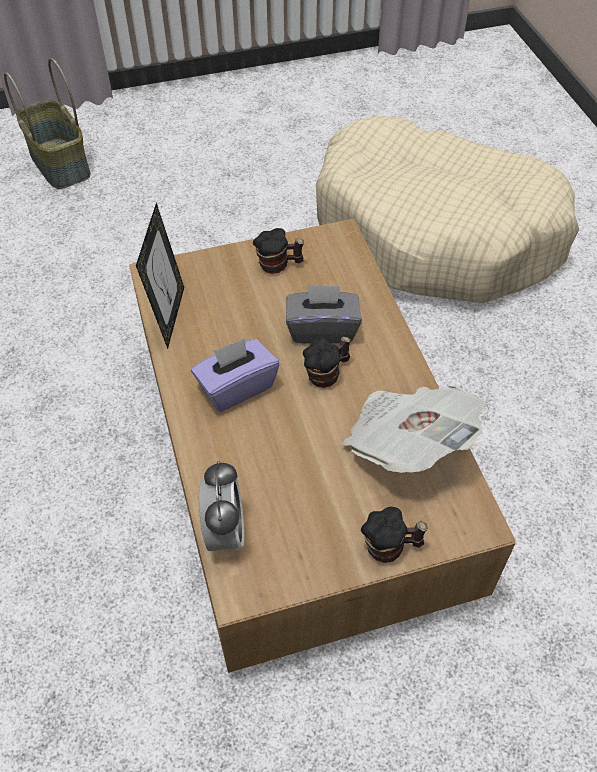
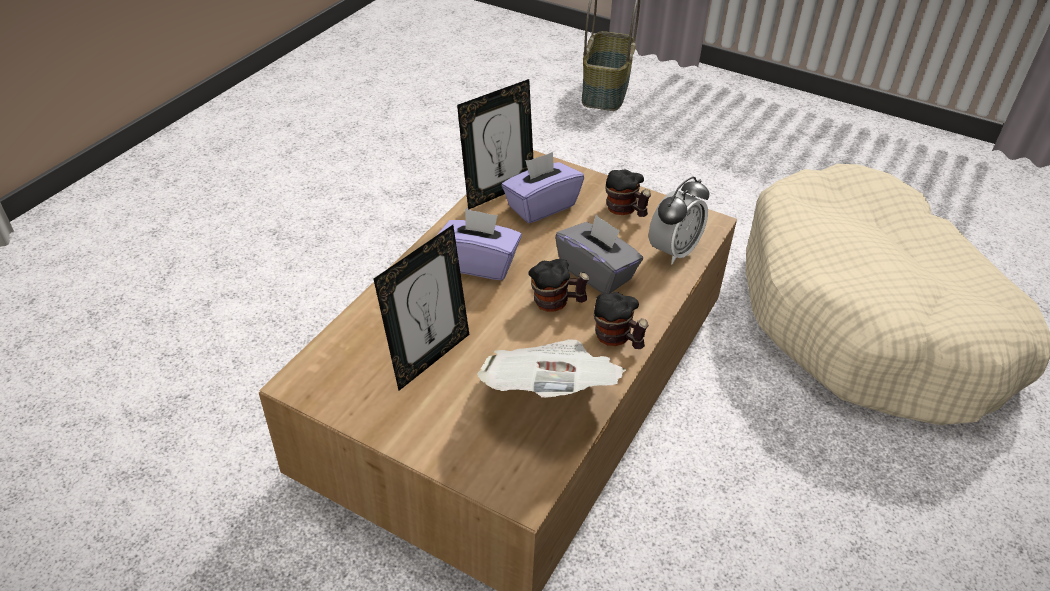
camera: 45 degrees right, 10 degrees down
(217, 305) = (541, 206): none -> purple tissue box
(225, 532) = (342, 341): alarm clock -> alarm clock (673, 251)
(301, 488) = (429, 357): none -> picture frame
(390, 547) = (433, 447): mug -> mug (617, 339)

